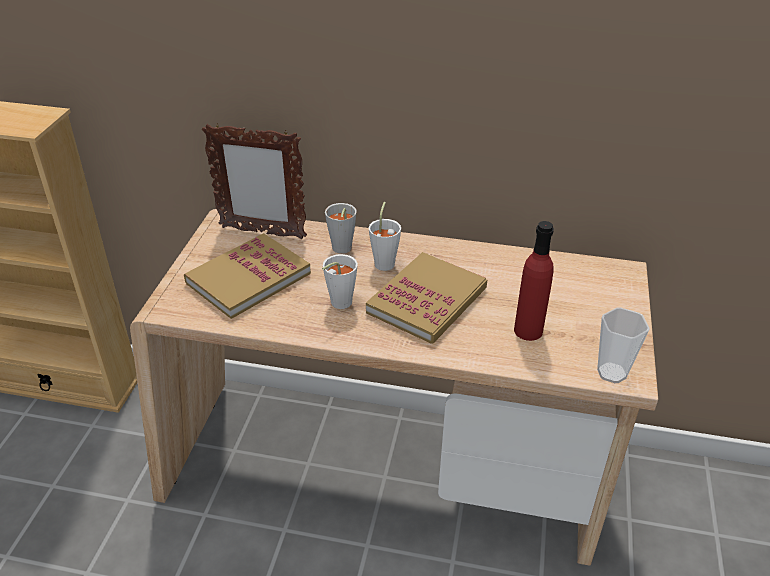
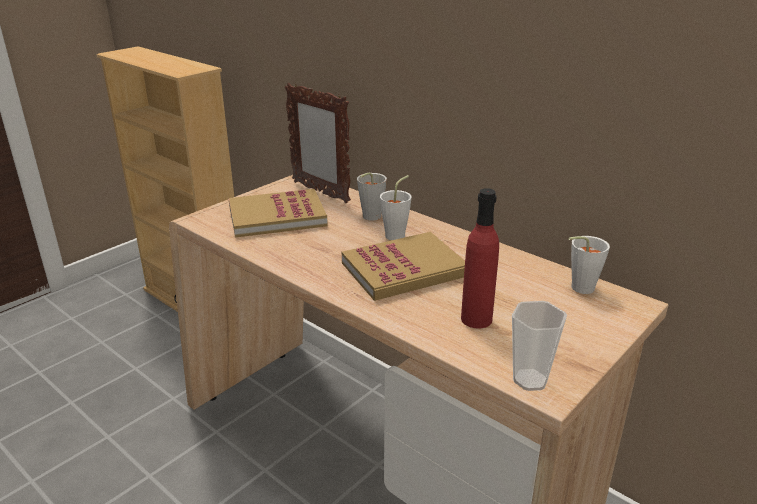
camera: 30 degrees right, 10 degrees down
(337, 304) = (325, 251): white cup -> white cup (578, 288)

